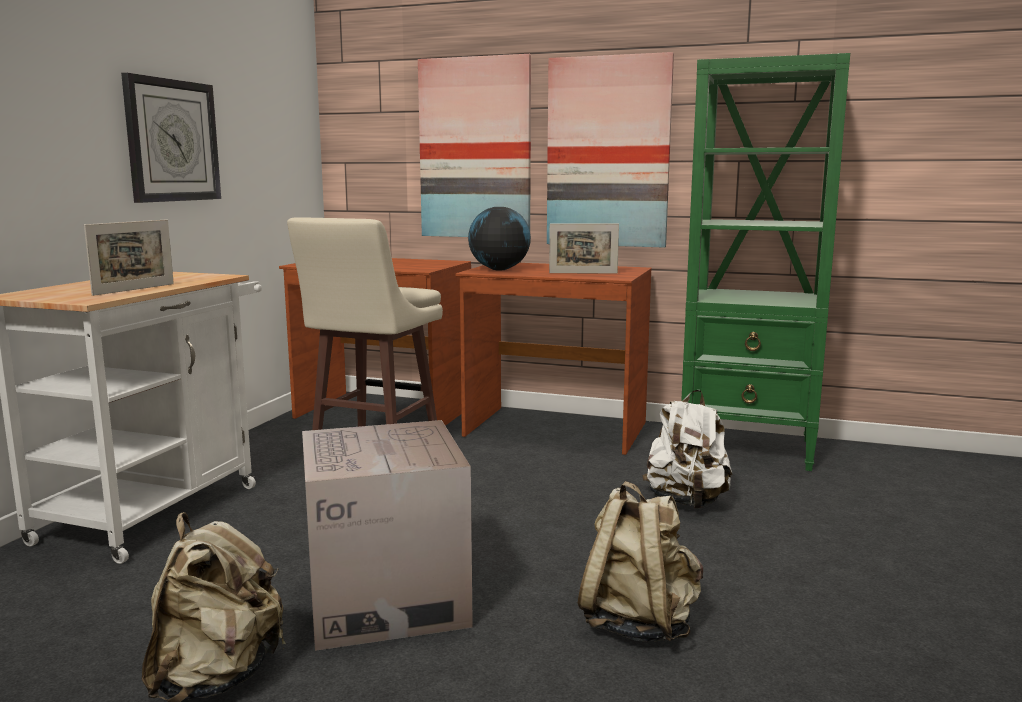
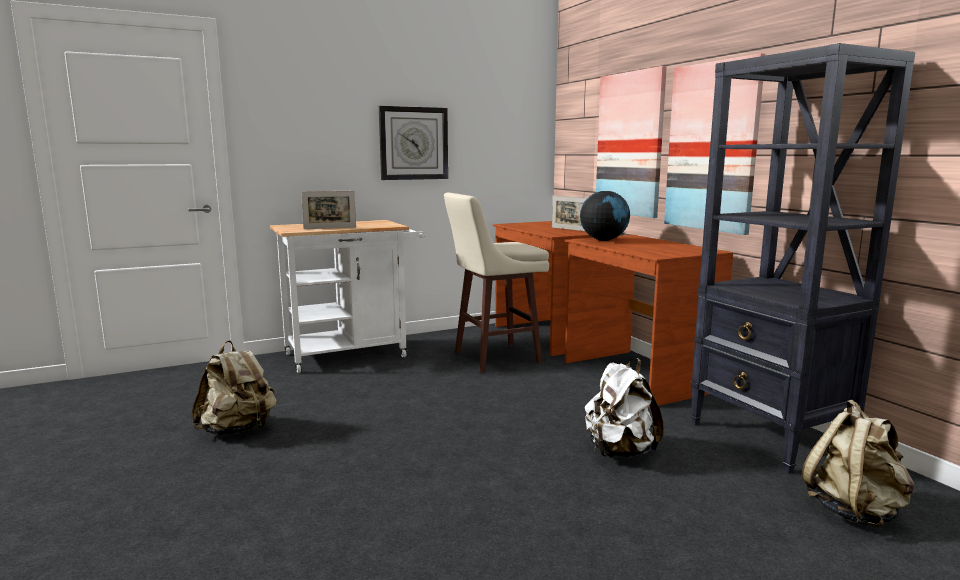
camera: 45 degrees right, 0 degrees up
(386, 599) = (348, 430): cardboard box -> none
(583, 273) = (649, 249): picture frame -> picture frame (569, 229)
(638, 623) = (425, 499): beige backpack -> beige backpack (854, 511)
(749, 448) = (769, 438): green bookcase -> black bookcase

